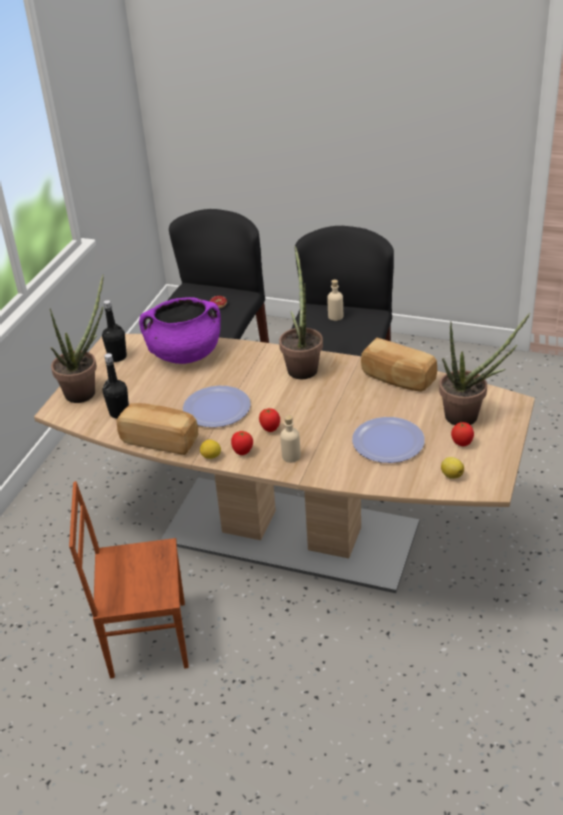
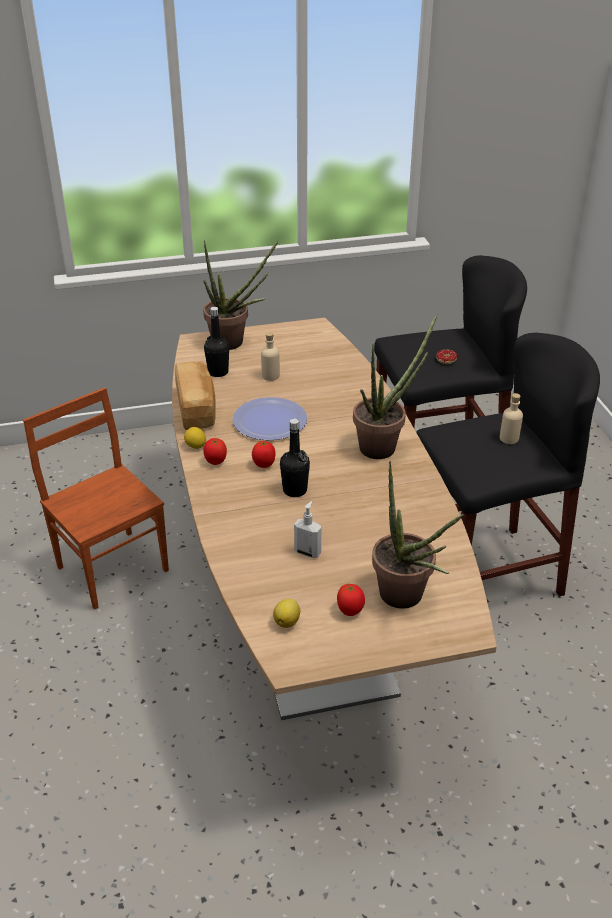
camera: 55 degrees right, 0 degrees up
(117, 357) = (296, 338): black bottle -> black bottle (295, 490)
(185, 354) = (335, 370): purple cooking pot -> none
(291, 456) = (232, 494): beige bottle -> beige bottle (270, 376)
(388, 442) = (308, 552): plate -> soap dispenser
(397, 379) = (425, 519): bread -> none

